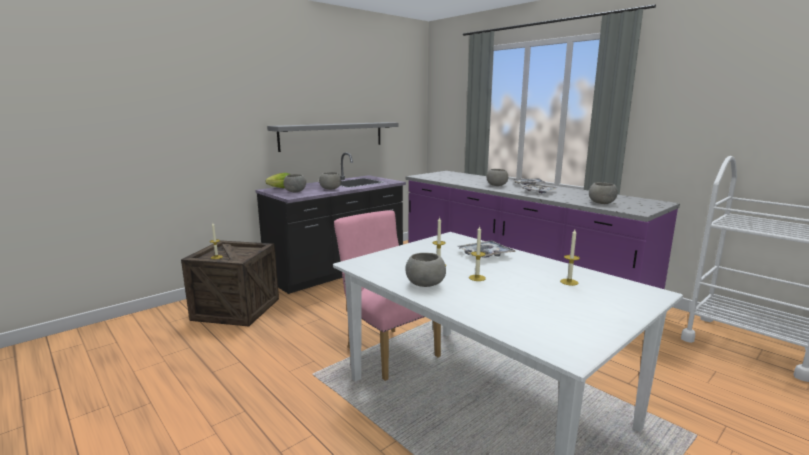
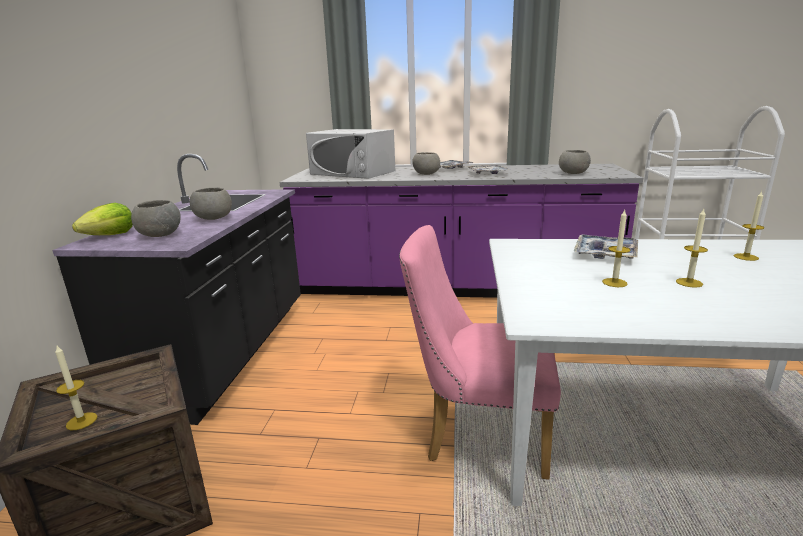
camera: 40 degrees left, 5 degrees up
(333, 136) = (152, 126): grey shelf -> none
(425, 285) = (688, 313): grey bowl -> none
(459, 177) = (352, 172): none -> white microwave

